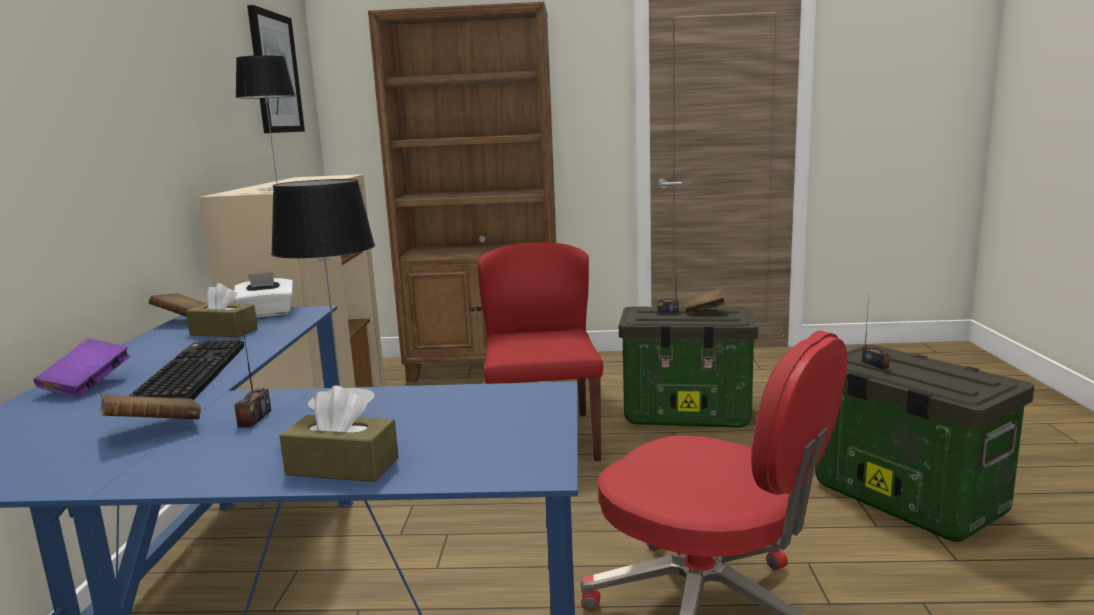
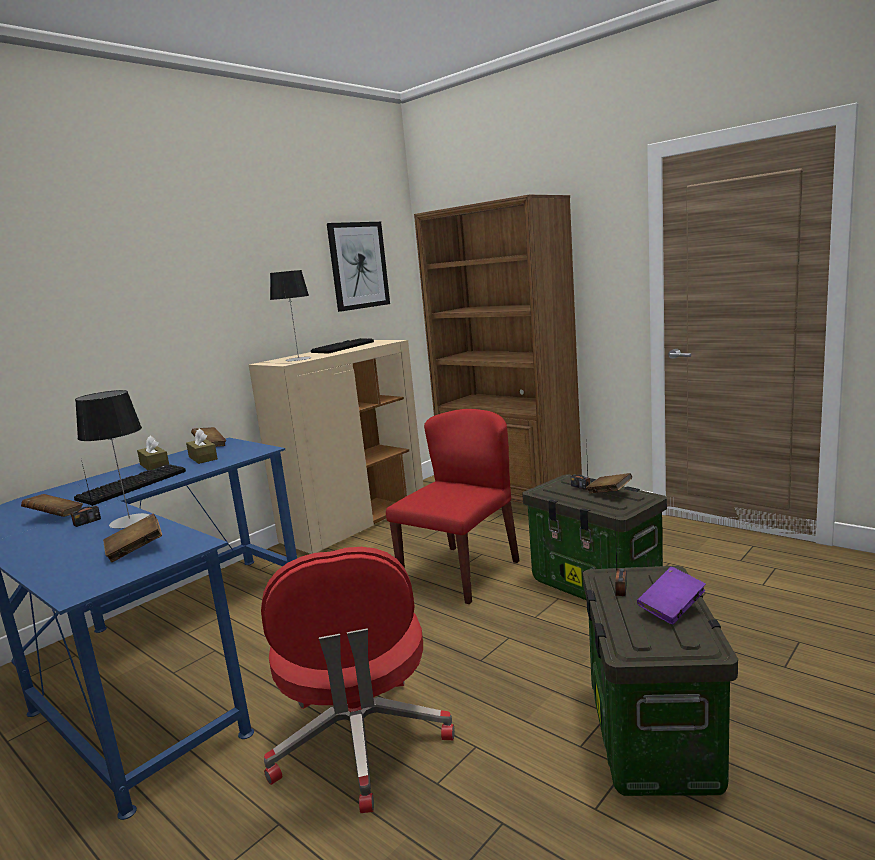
camera: 40 degrees right, 0 degrees up
(87, 385) = (97, 482): purple book -> purple book (671, 609)
(267, 314) = (245, 448): white tissue box -> none
(291, 181) = (343, 347): none -> keyboard
(342, 467) = (44, 562): brown tissue box -> brown tissue box (154, 465)
(470, 417) = (135, 550): none -> brown book

